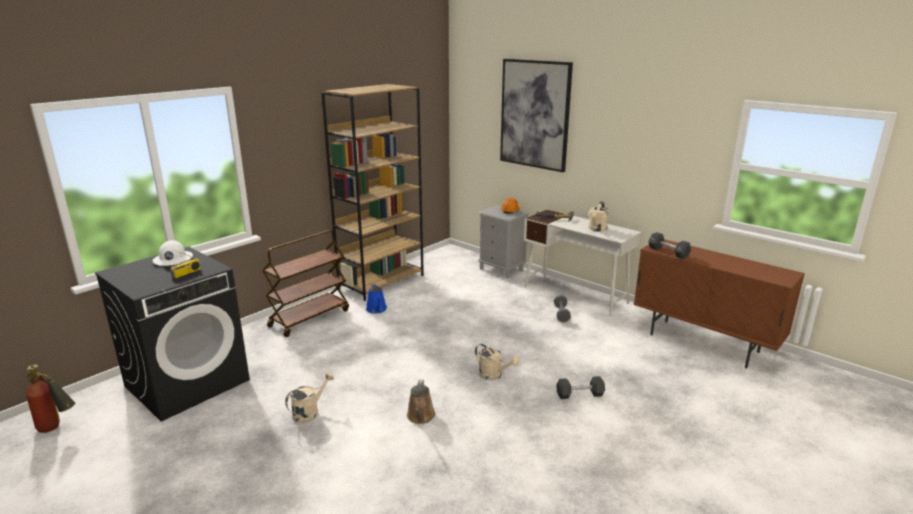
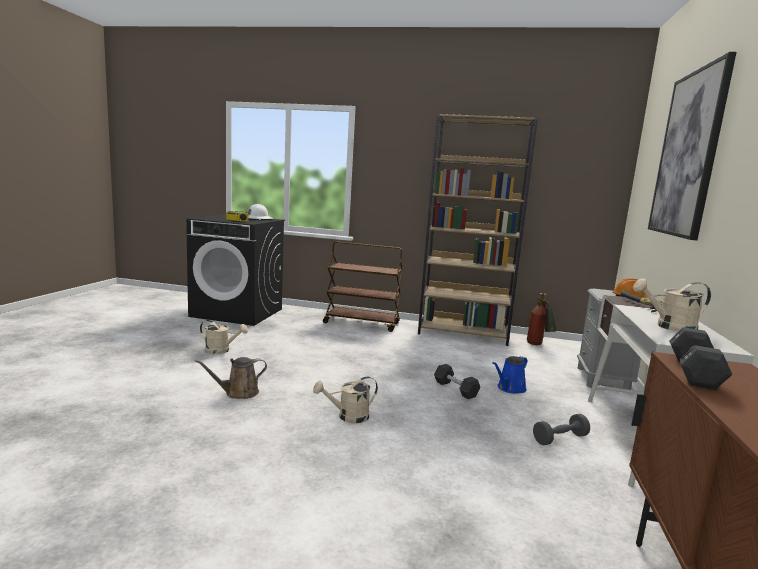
camera: 60 degrees right, 10 degrees down
(57, 427) = (172, 300): fire extinguisher -> fire extinguisher (538, 345)
(377, 309) = (409, 341): blue watering can -> blue watering can (509, 388)
(494, 375) = (348, 417): beige watering can -> beige watering can turned 60 degrees clockwise
(579, 394) = (357, 487): black dumbbell -> black dumbbell (455, 389)

